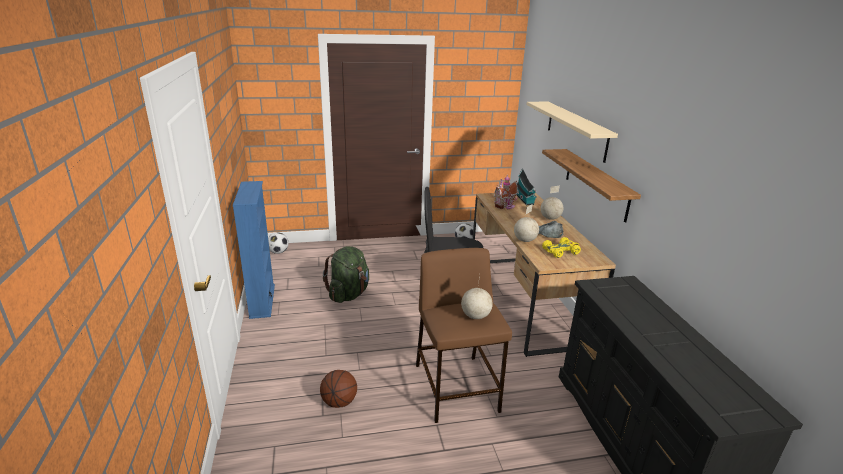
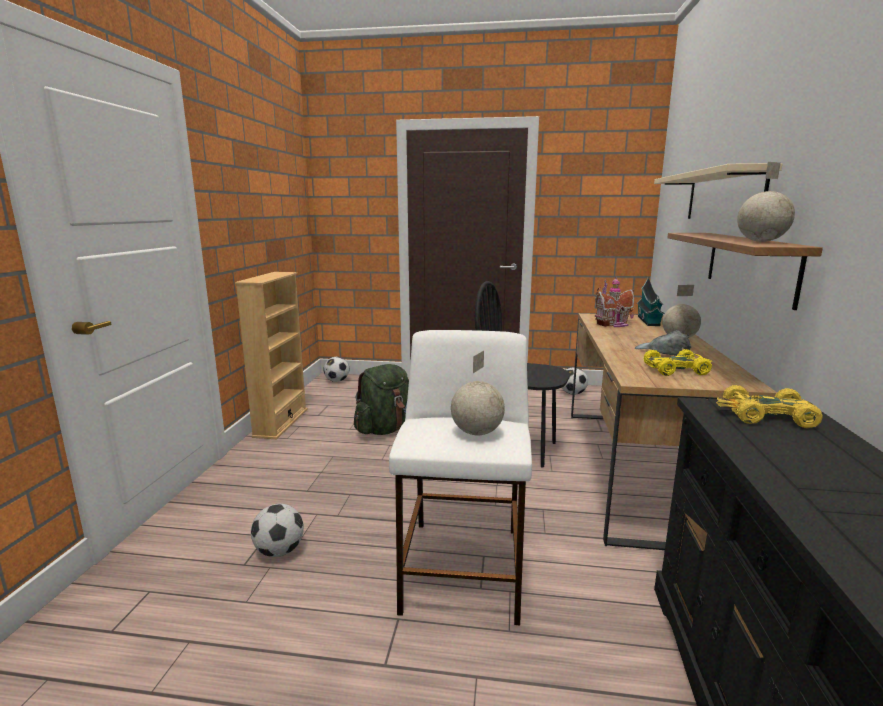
camera: 20 degrees right, 10 degrees down
(262, 301) = (281, 423): blue bookcase -> beige bookcase
(339, 401) = (279, 551): basketball -> football
(457, 388) = (463, 570): brown stool -> white stool
(524, 240) = (619, 355): globe -> globe (760, 241)
(619, 289) = (766, 416): none -> yellow toy car

